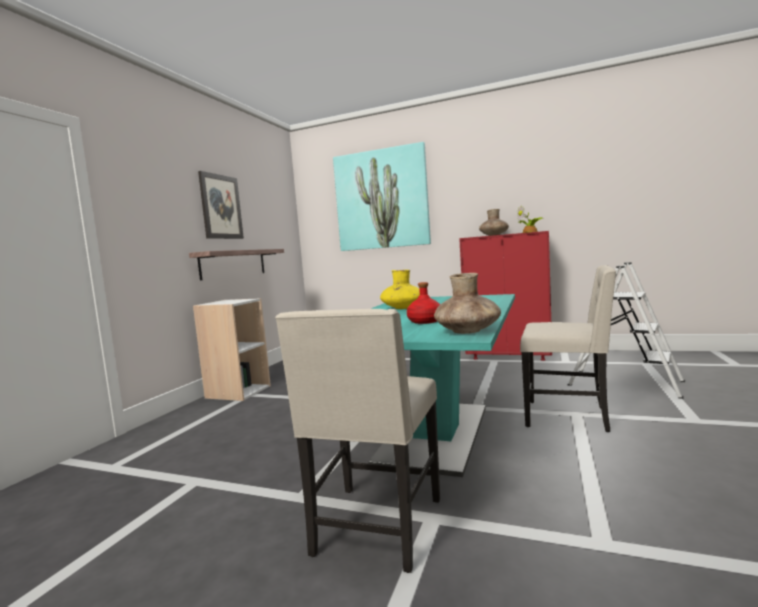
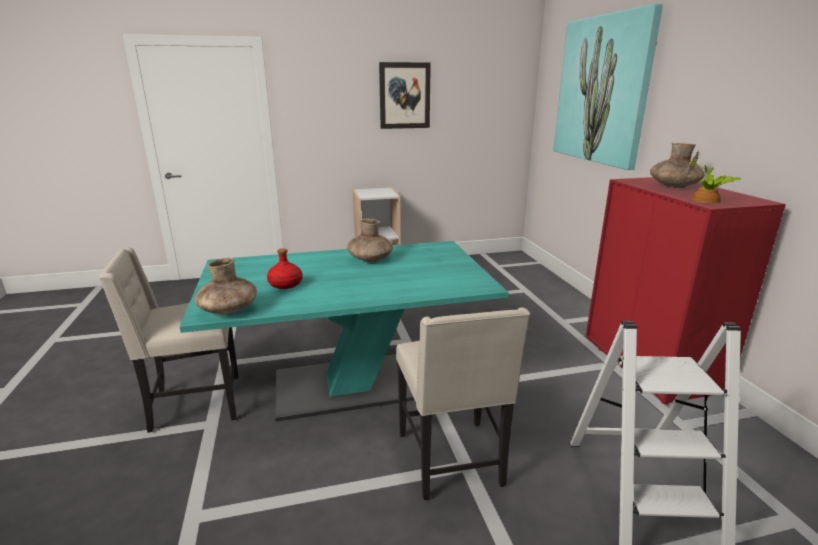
camera: 55 degrees right, 15 degrees up
(233, 263) = (413, 153): shelf -> none
(402, 308) = (370, 259): yellow vase -> brown vase

